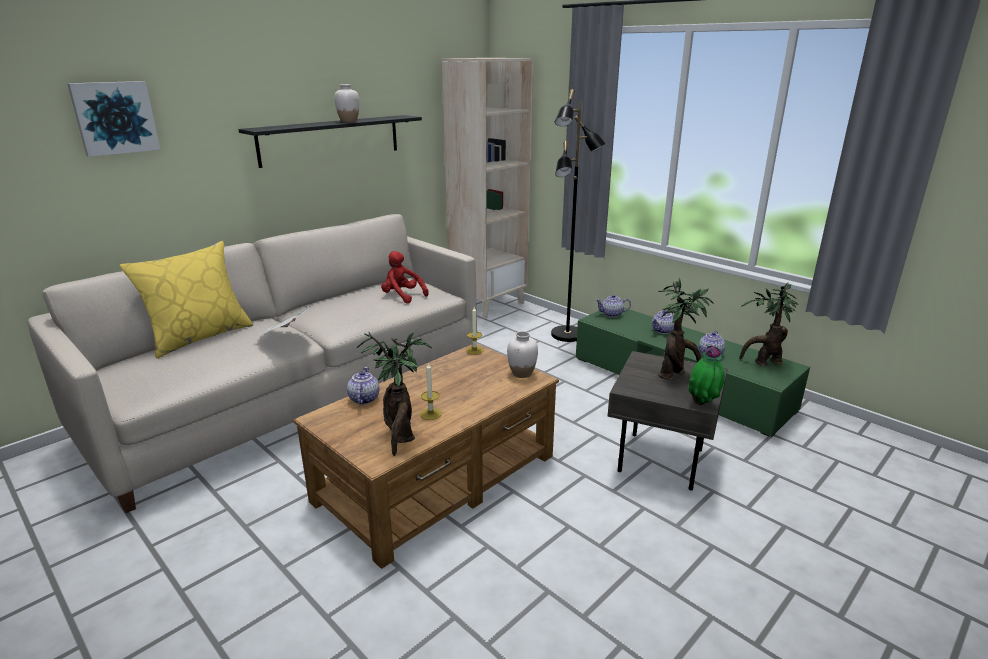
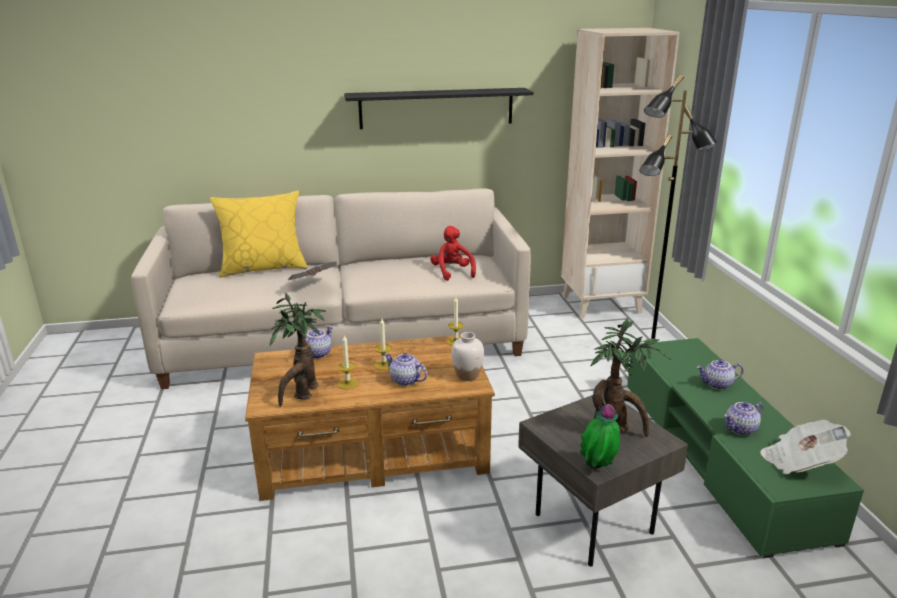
camera: 35 degrees right, 0 degrees up
(115, 118) = (241, 79): picture -> none
(348, 121) = (450, 92): white vase -> none
(441, 388) = (384, 365): none -> candle
(612, 314) = (680, 349): teapot -> teapot (405, 380)
(763, 362) = (800, 462): potted plant -> newspaper

